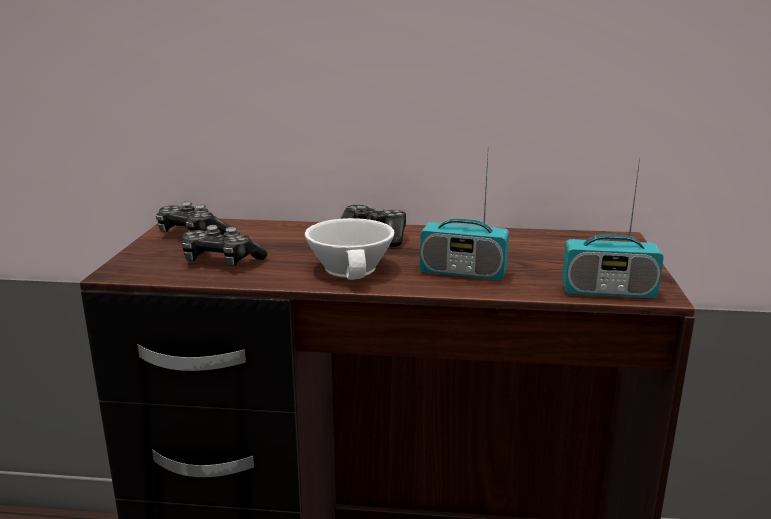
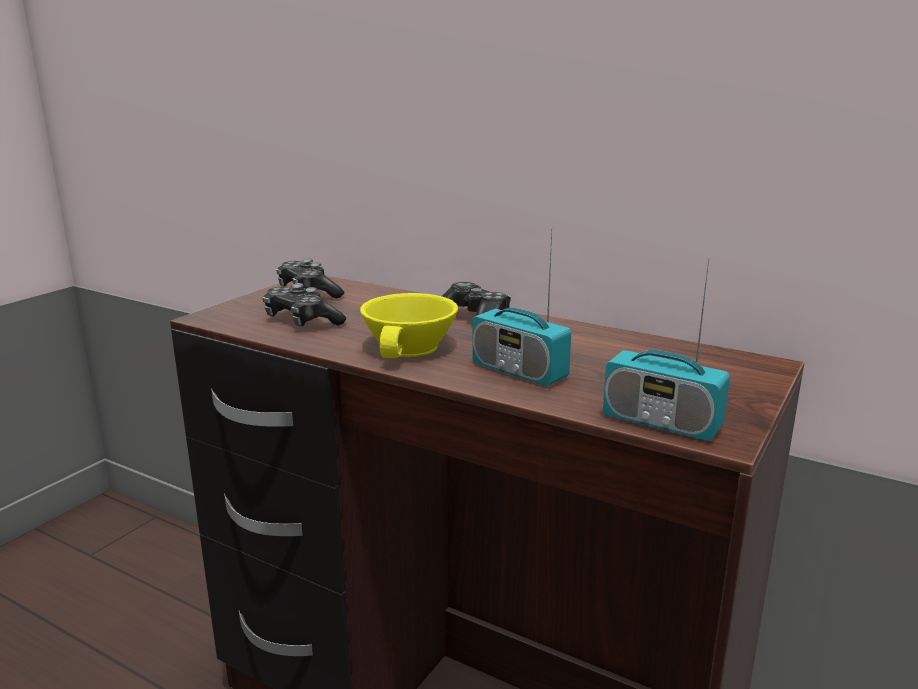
camera: 25 degrees right, 0 degrees up
(354, 269) = (412, 348): white cup -> yellow cup

